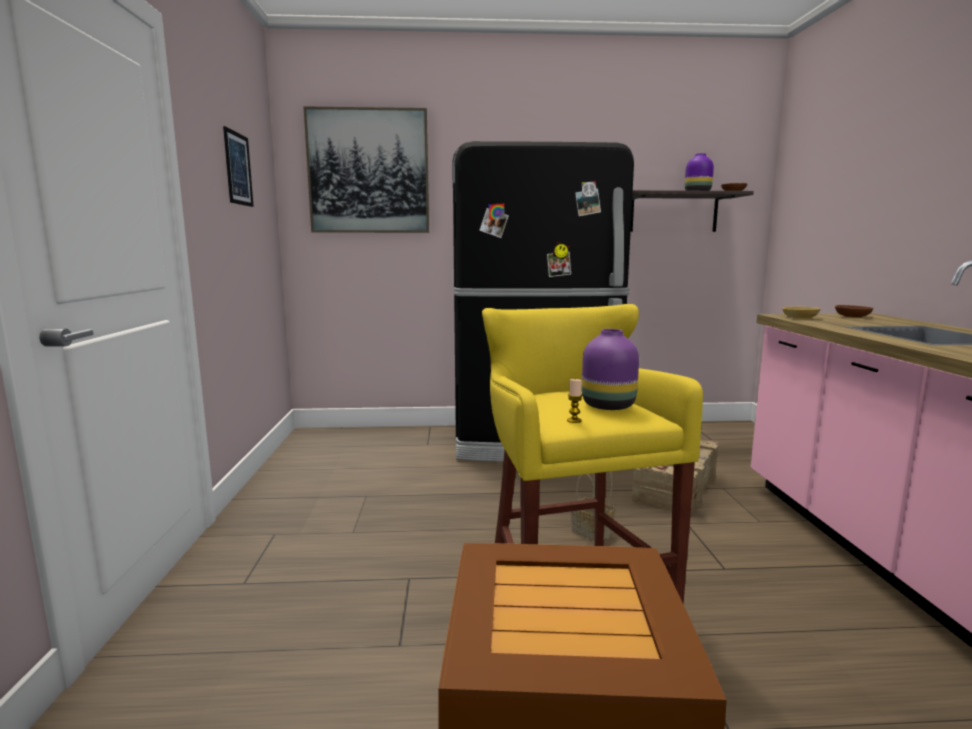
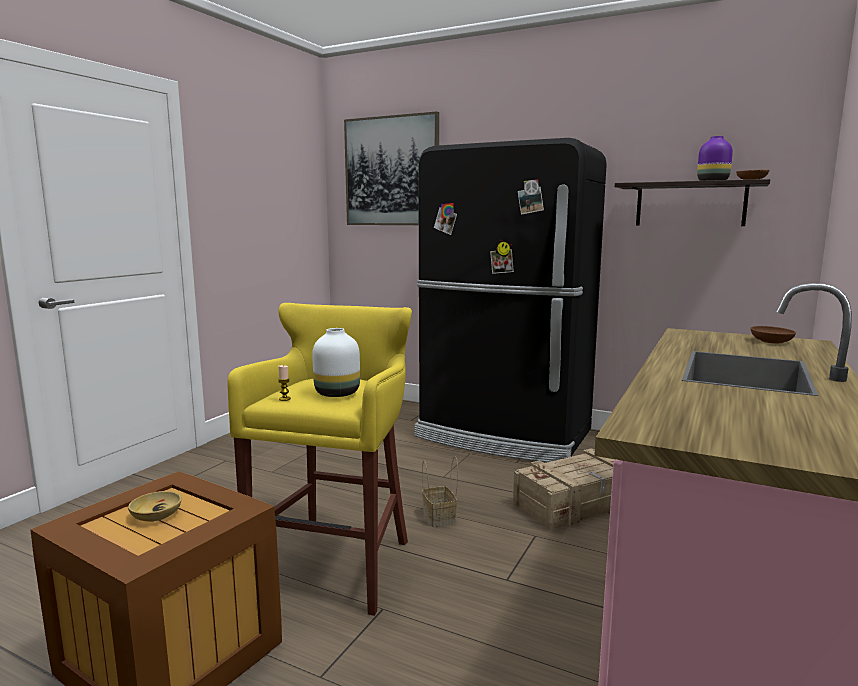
camera: 30 degrees right, 0 degrees up
(238, 169) = (267, 178): picture -> none
(608, 406) = (336, 394): purple vase -> white vase
(799, 318) = (691, 336): beige bowl -> beige bowl (155, 515)

